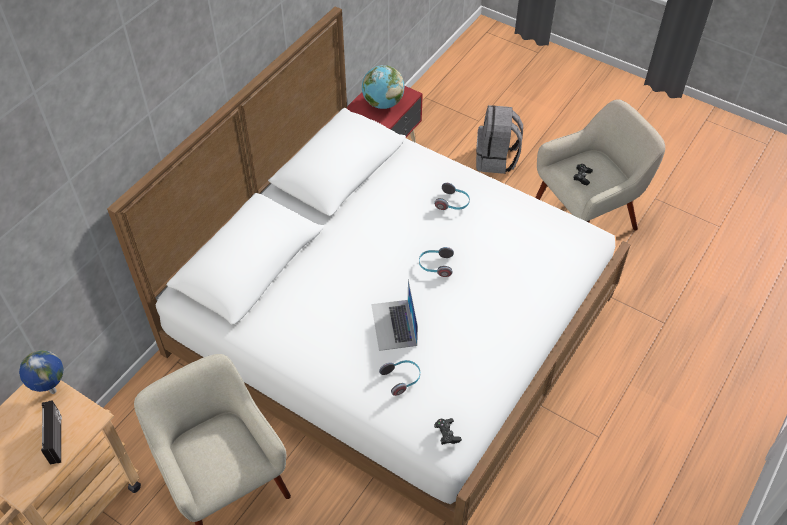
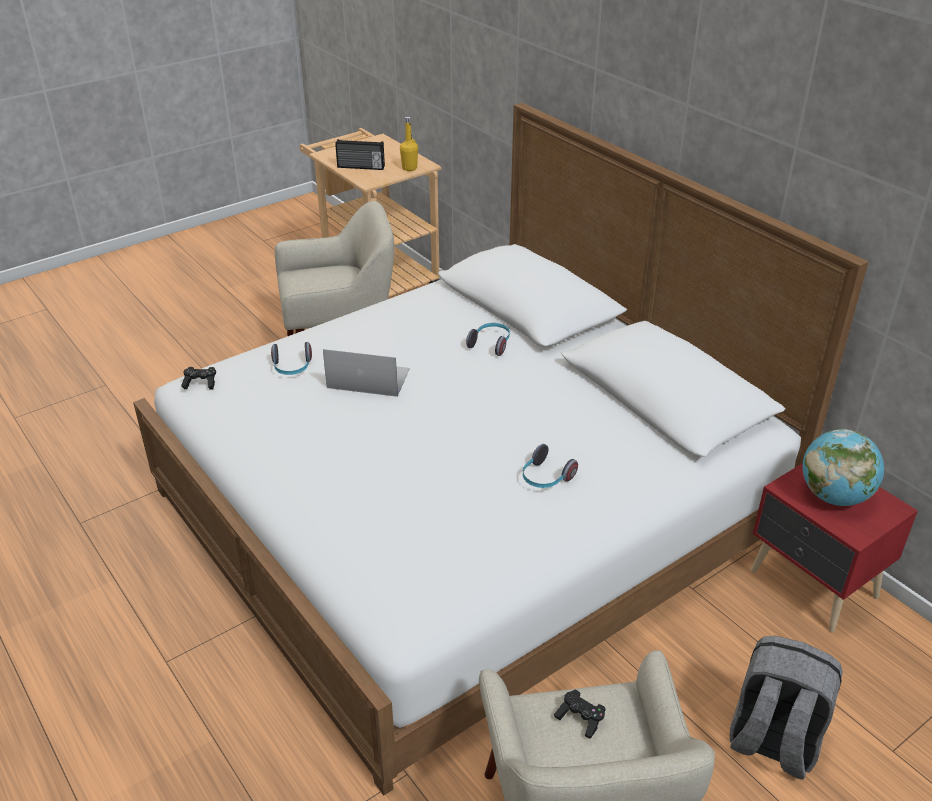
camera: 110 degrees right, 15 degrees down
(52, 391) = (409, 168): globe -> yellow bottle
(435, 266) = (437, 432): headphones -> headphones (491, 344)

